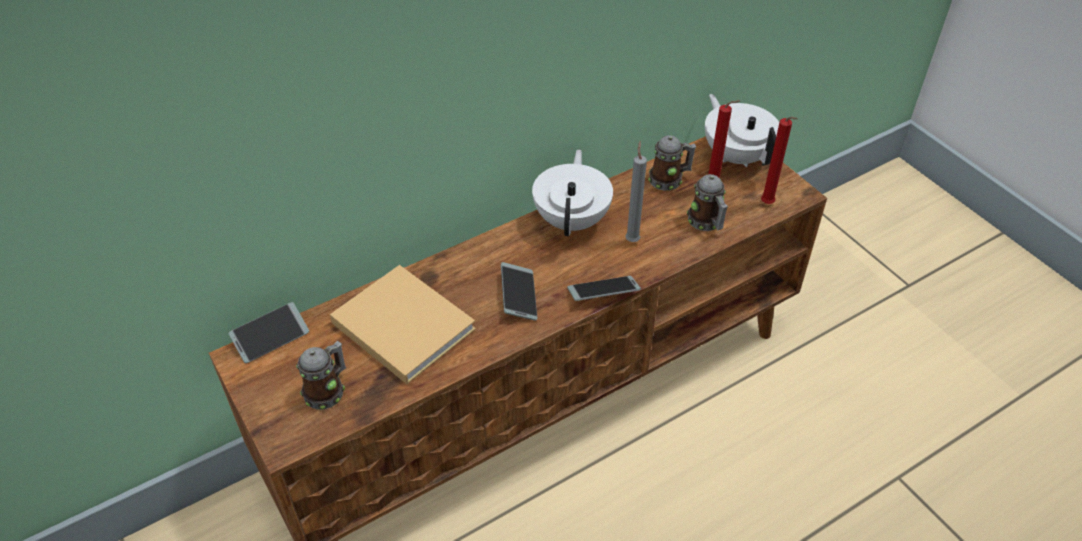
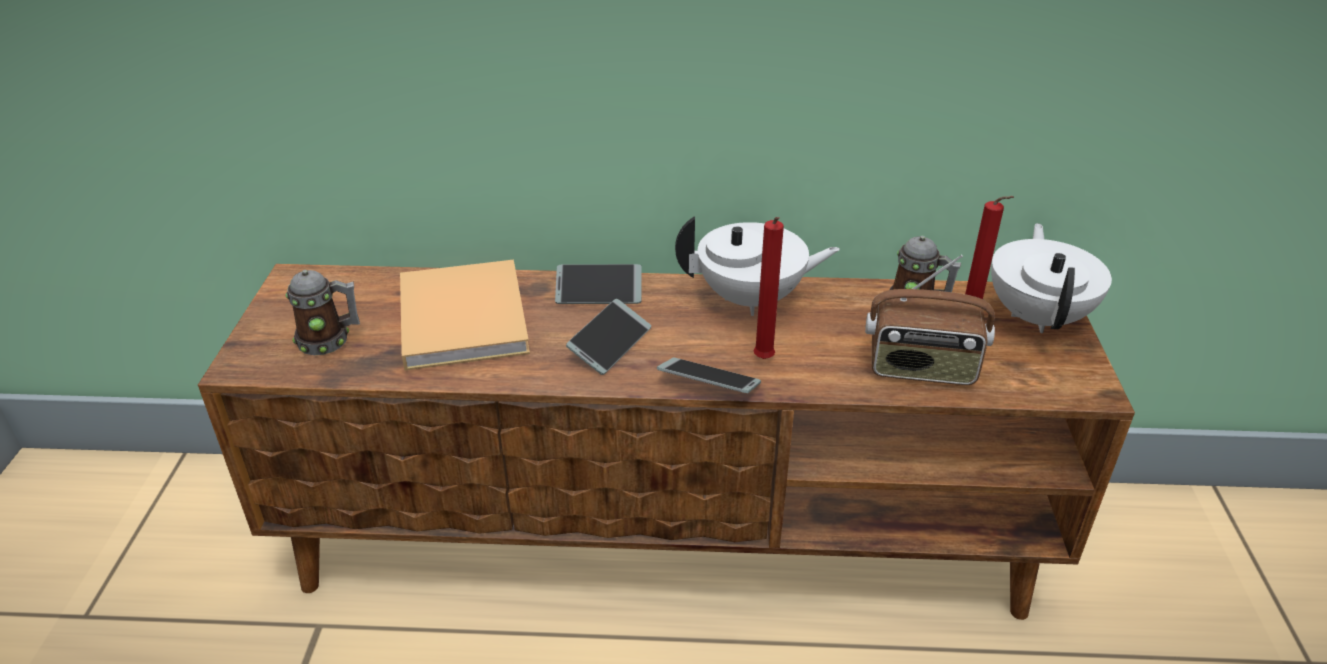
camera: 35 degrees right, 10 degrees down
(271, 337) = (338, 274): phone -> phone (599, 292)
(572, 220) = (752, 299): white teapot -> white teapot turned 45 degrees clockwise
(632, 239) = (804, 346): grey candle -> none
(707, 223) = (921, 369): mug -> radio
(768, 205) = (1032, 384): red candle -> red candle (763, 361)

